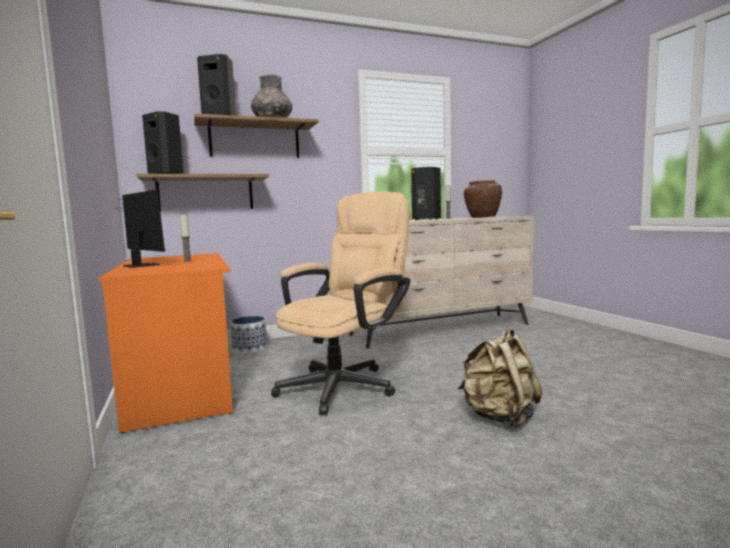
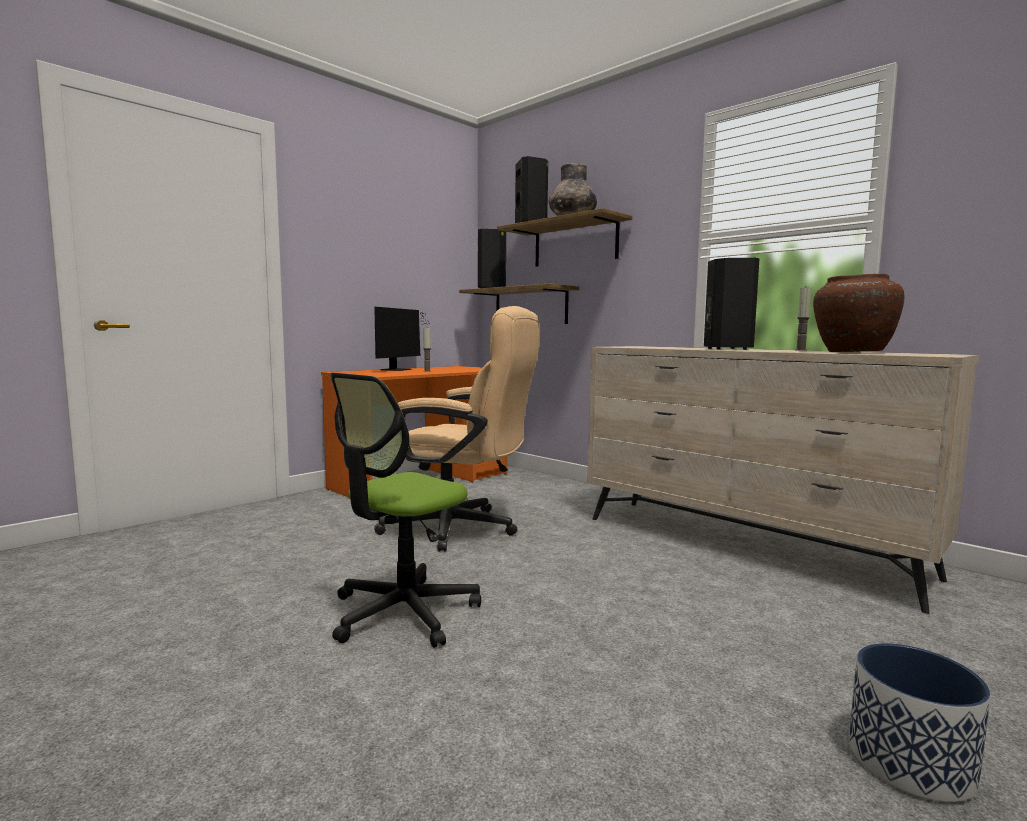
camera: 65 degrees right, 0 degrees up
(250, 349) = (530, 480): planter -> planter (911, 763)
(499, 417) = (403, 612): beige backpack -> office chair

